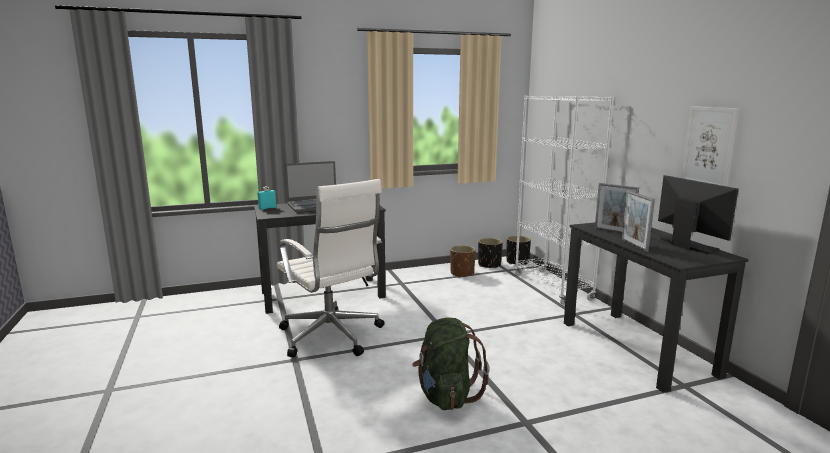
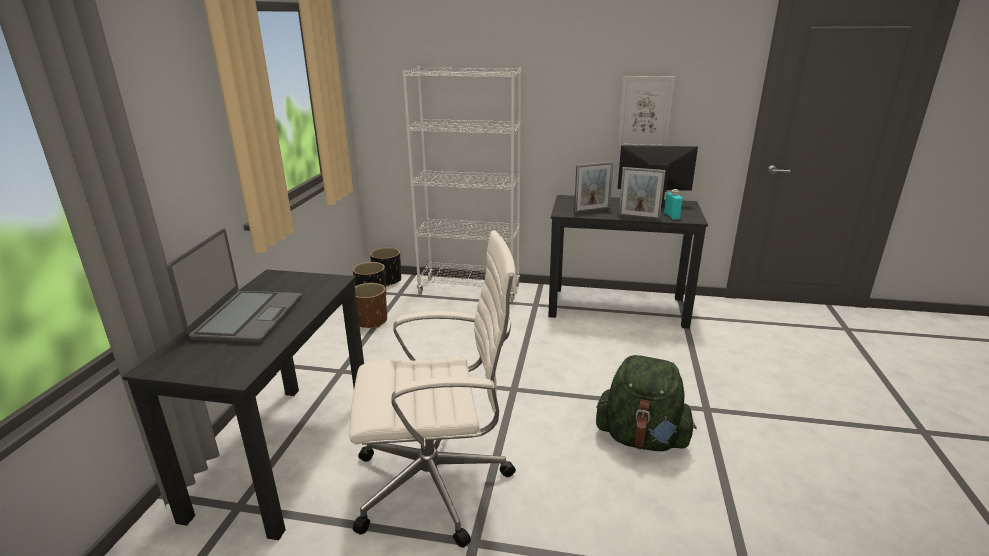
camera: 60 degrees left, 10 degrees up
(267, 208) = (178, 365): turquoise bottle -> turquoise bottle (671, 216)

